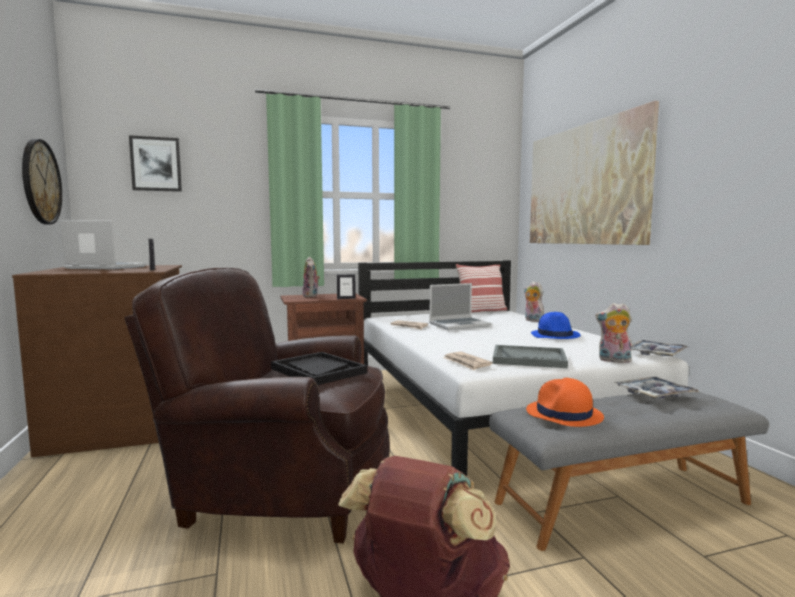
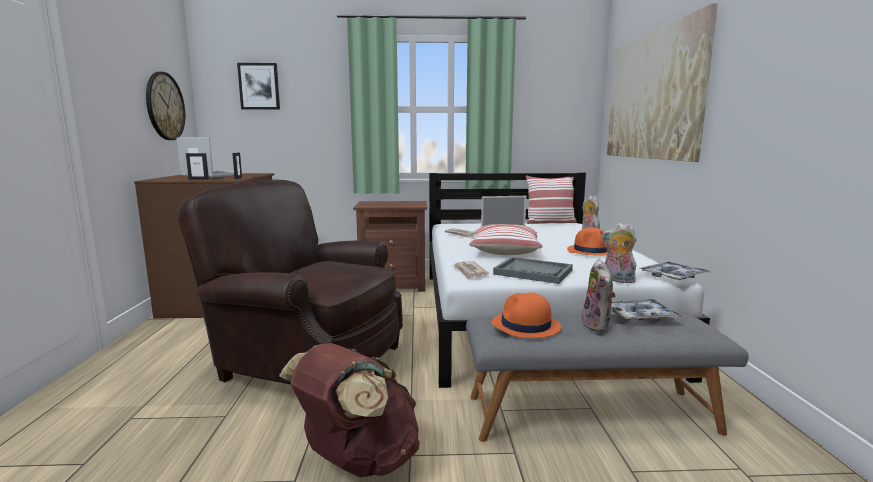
camera: 15 degrees right, 5 degrees up
(311, 296) = (383, 203): plush toy -> plush toy (598, 326)
(318, 371) = (332, 269): black tray -> none
(346, 298) = (409, 206): picture frame -> picture frame (198, 179)
(473, 340) = (504, 251): none -> pillow
(555, 335) = (591, 251): blue hat -> orange hat

